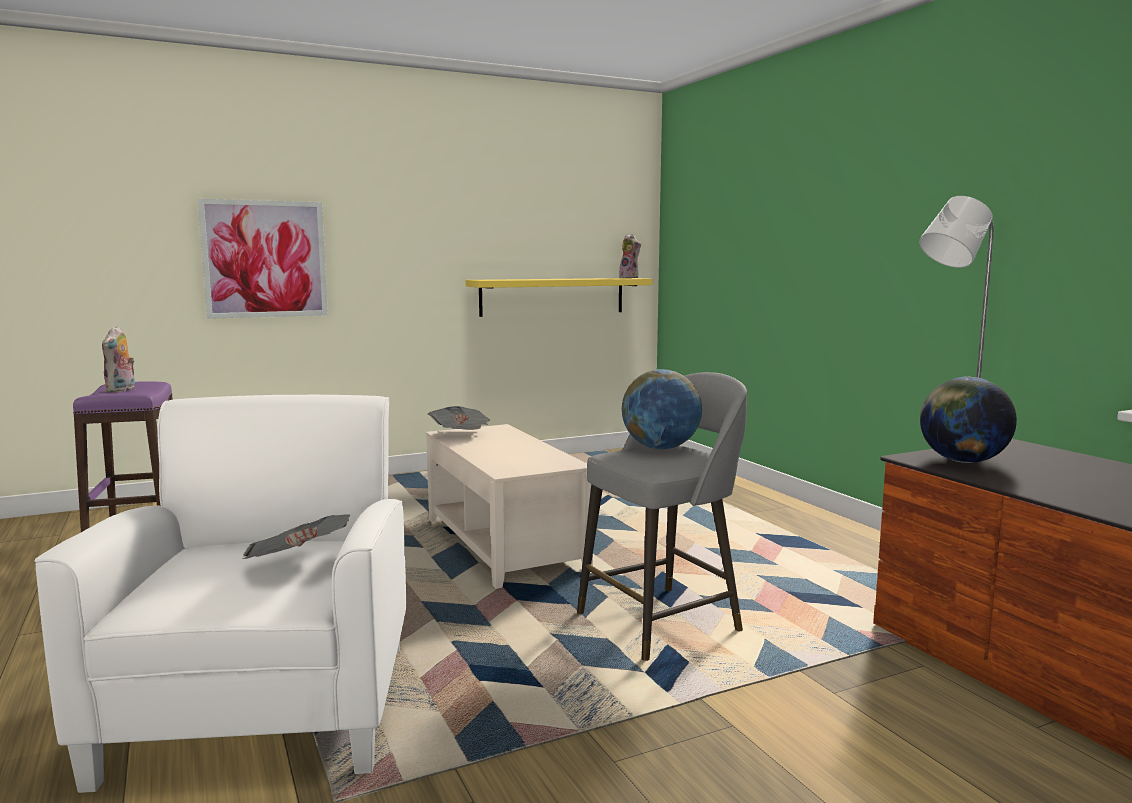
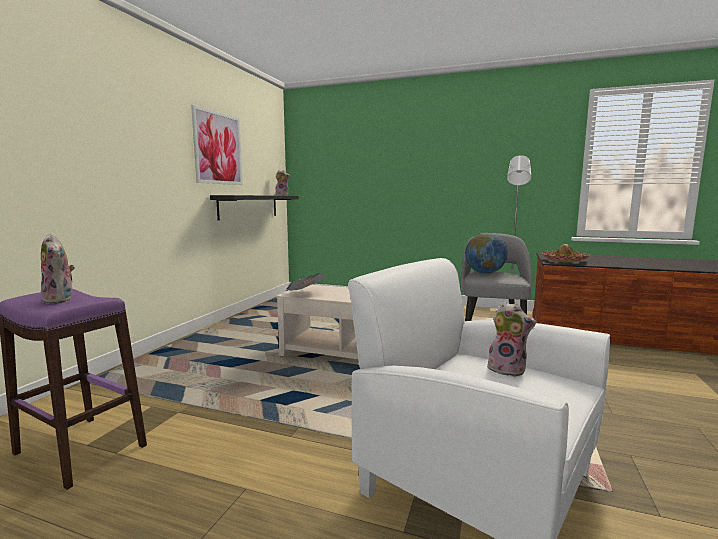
camera: 45 degrees left, 0 degrees up
(265, 259) = (84, 174): picture -> picture (218, 148)
(298, 565) = (507, 369): newspaper -> plush toy
(553, 296) = (249, 206): yellow shelf -> black shelf
(962, 461) = (564, 260): globe -> hat

